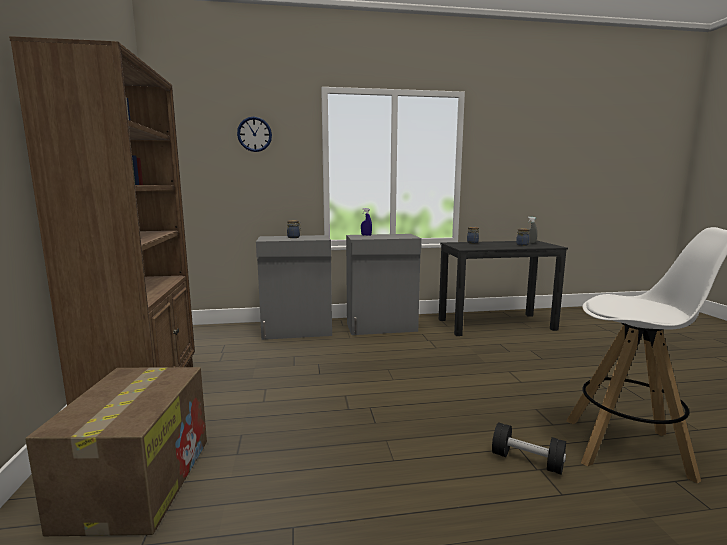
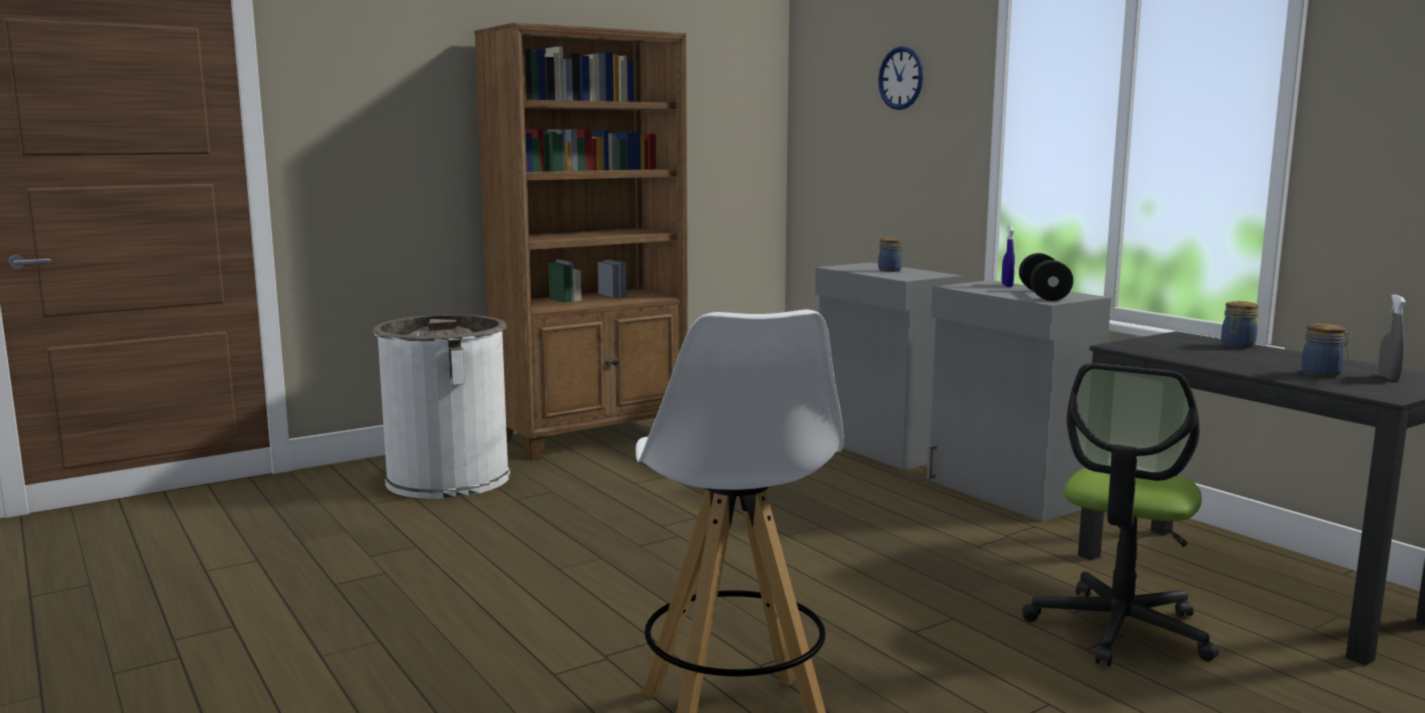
camera: 65 degrees right, 0 degrees up
(138, 480) = (448, 478): cardboard box -> white trash can
(526, 349) = (1119, 629): none -> office chair
(527, 461) = (621, 648): black dumbbell -> black dumbbell (1043, 295)

